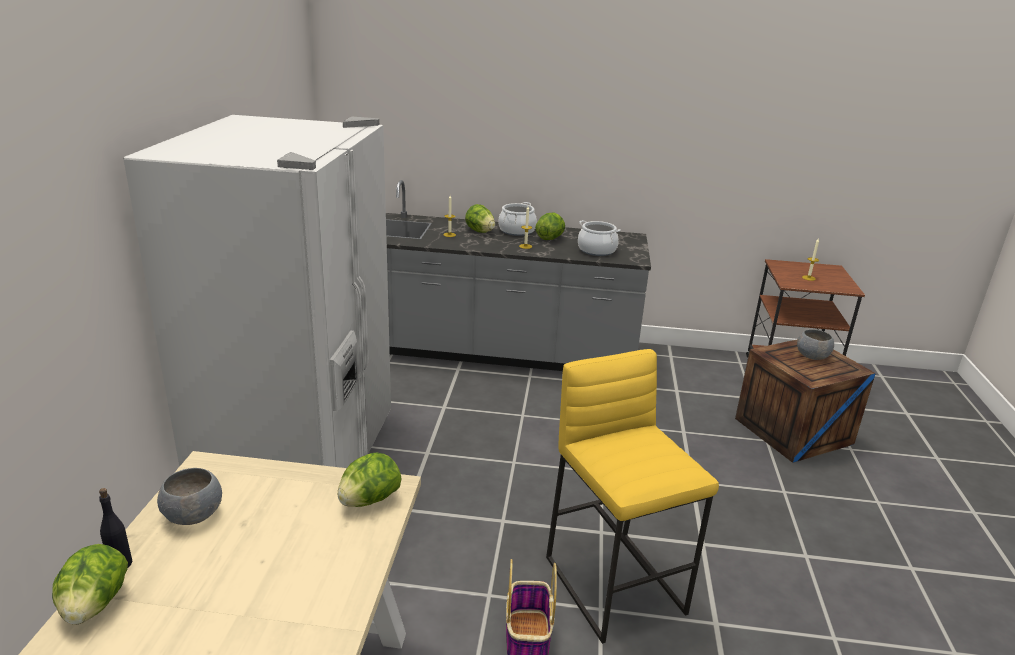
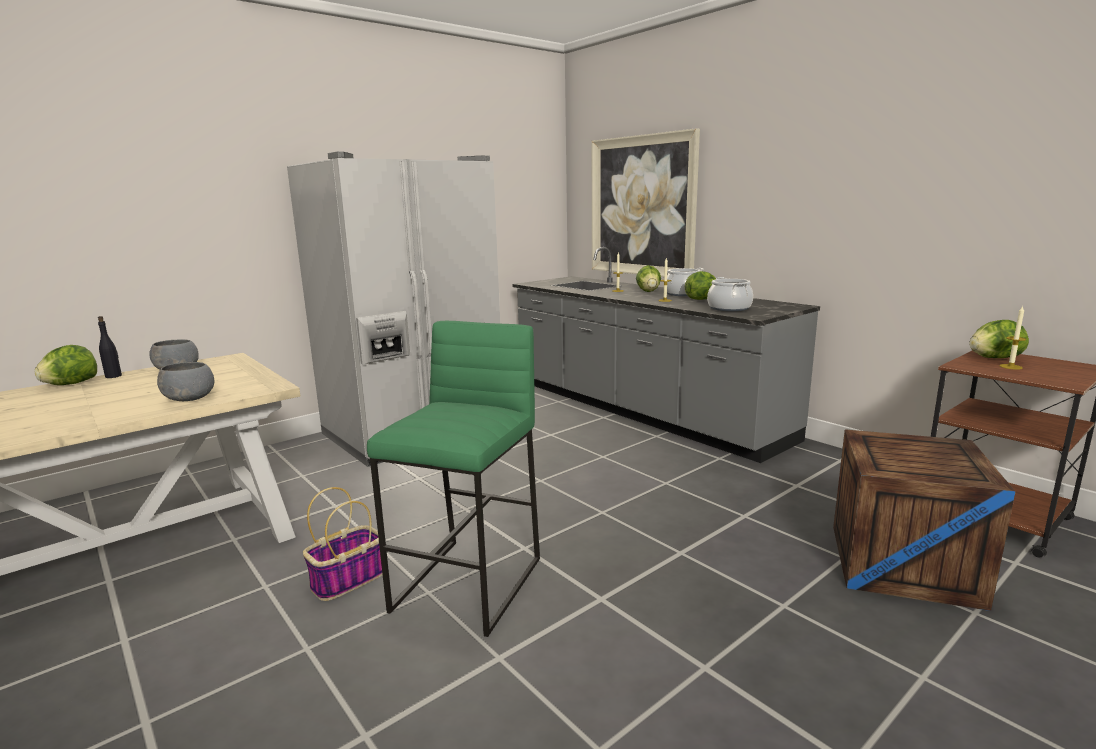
camera: 45 degrees right, 10 degrees down
(369, 500) = (248, 387): lettuce -> lettuce (994, 358)
(440, 133) = (642, 206): none -> picture
(616, 584) = (469, 584): yellow stool -> green stool
(812, 356) = (931, 453): grey bowl -> grey bowl (190, 399)

